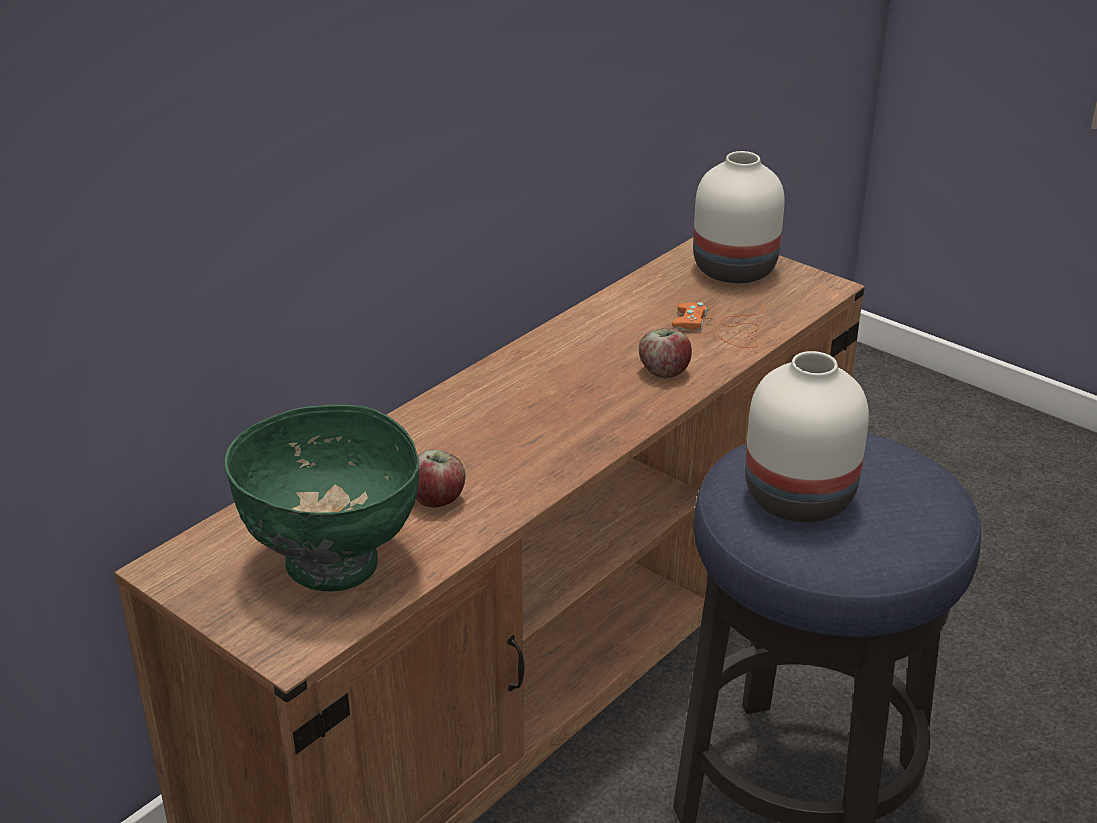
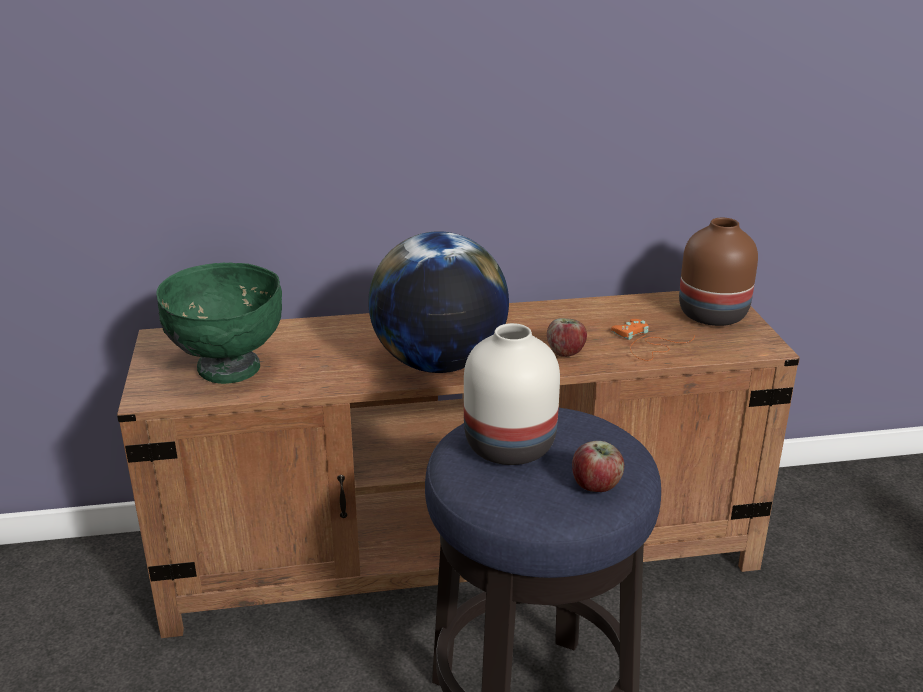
camera: 40 degrees right, 5 degrees down
(437, 499) = (327, 362): apple -> apple (596, 486)
(561, 443) = (439, 364): none -> globe
(735, 268) = (714, 314): white vase -> brown vase

